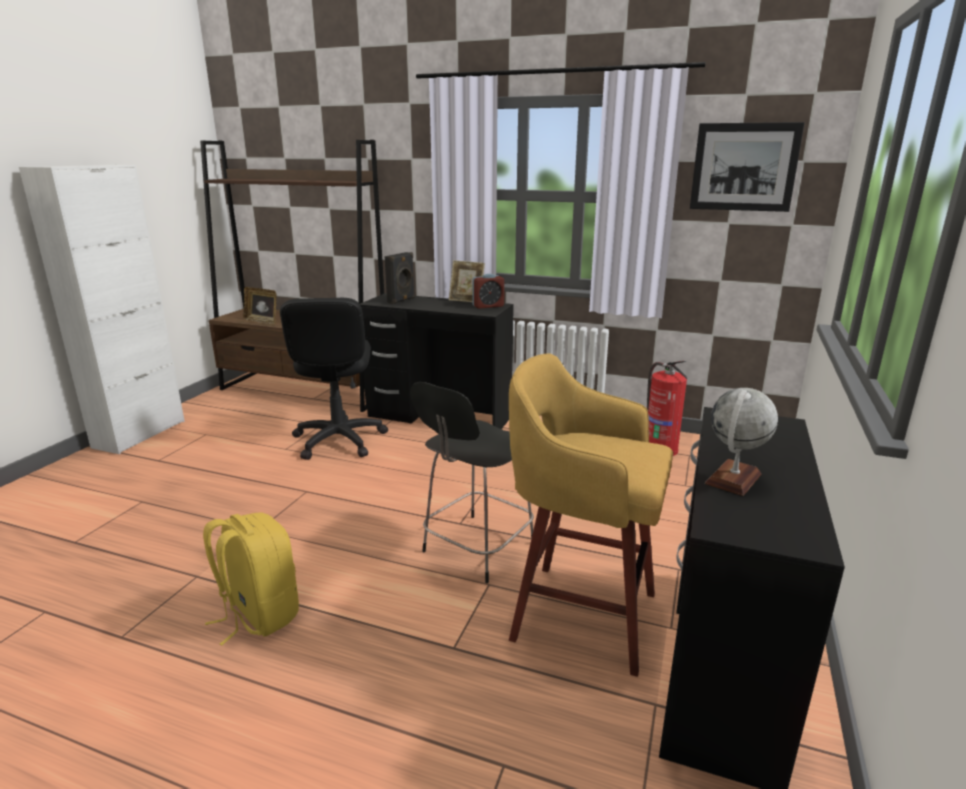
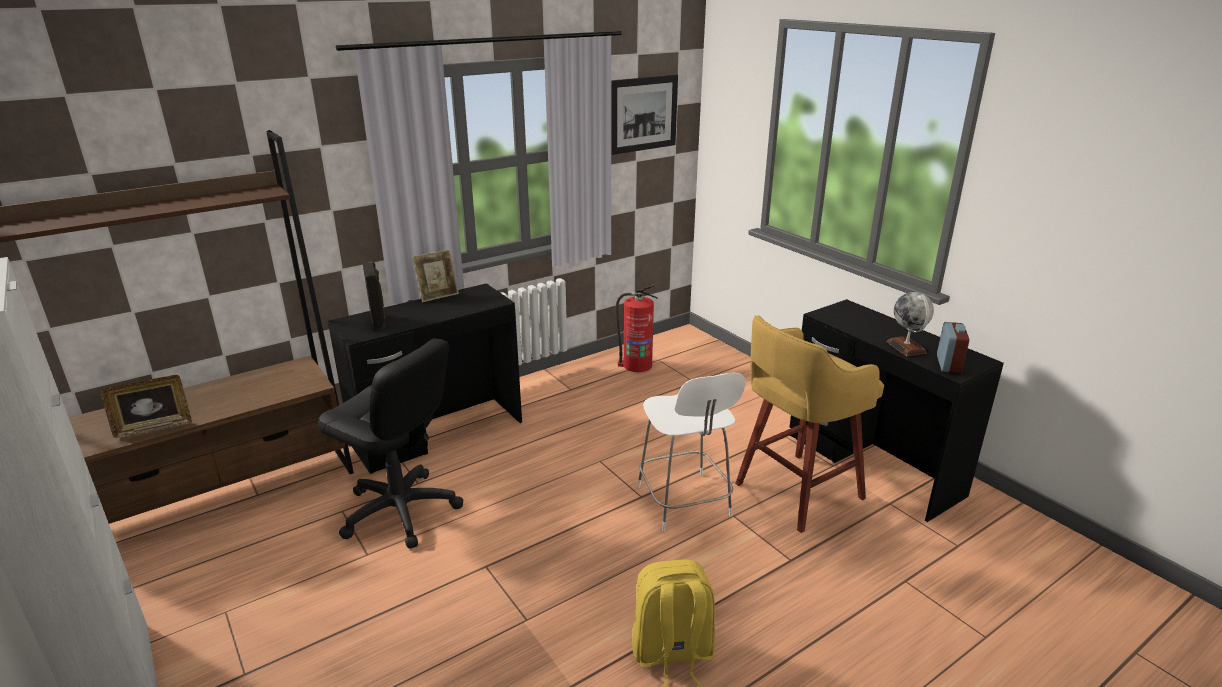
camera: 55 degrees left, 5 degrees up
(476, 549) = (684, 503): black chair -> white chair
(488, 306) = (475, 294): alarm clock -> alarm clock (948, 364)

